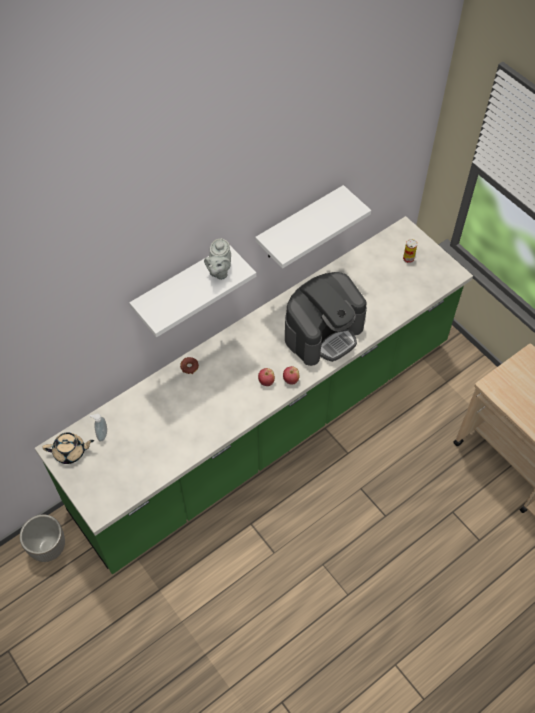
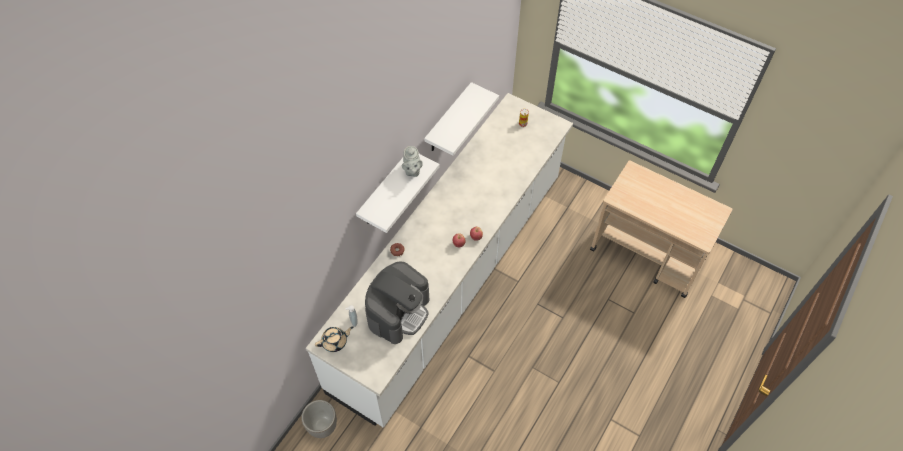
camera: 20 degrees left, 0 degrees up
(267, 426) = (451, 281): green counter -> white counter
(323, 333) = (485, 196): coffee machine -> coffee machine (398, 311)

